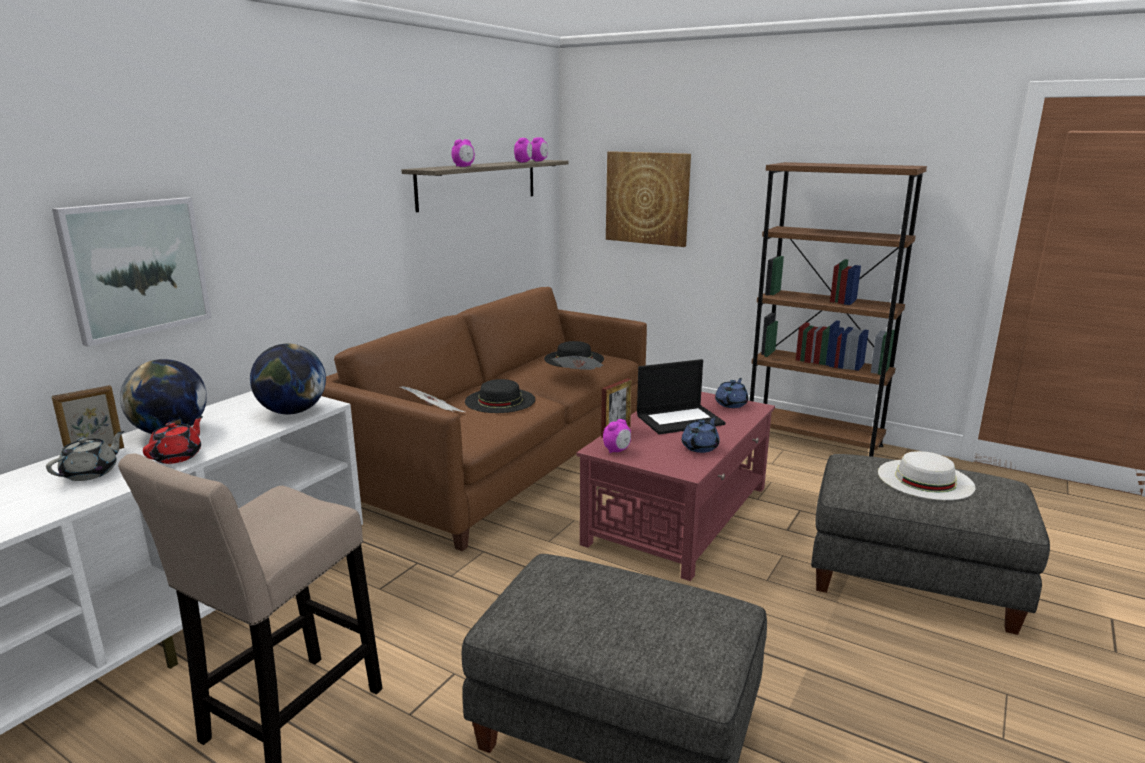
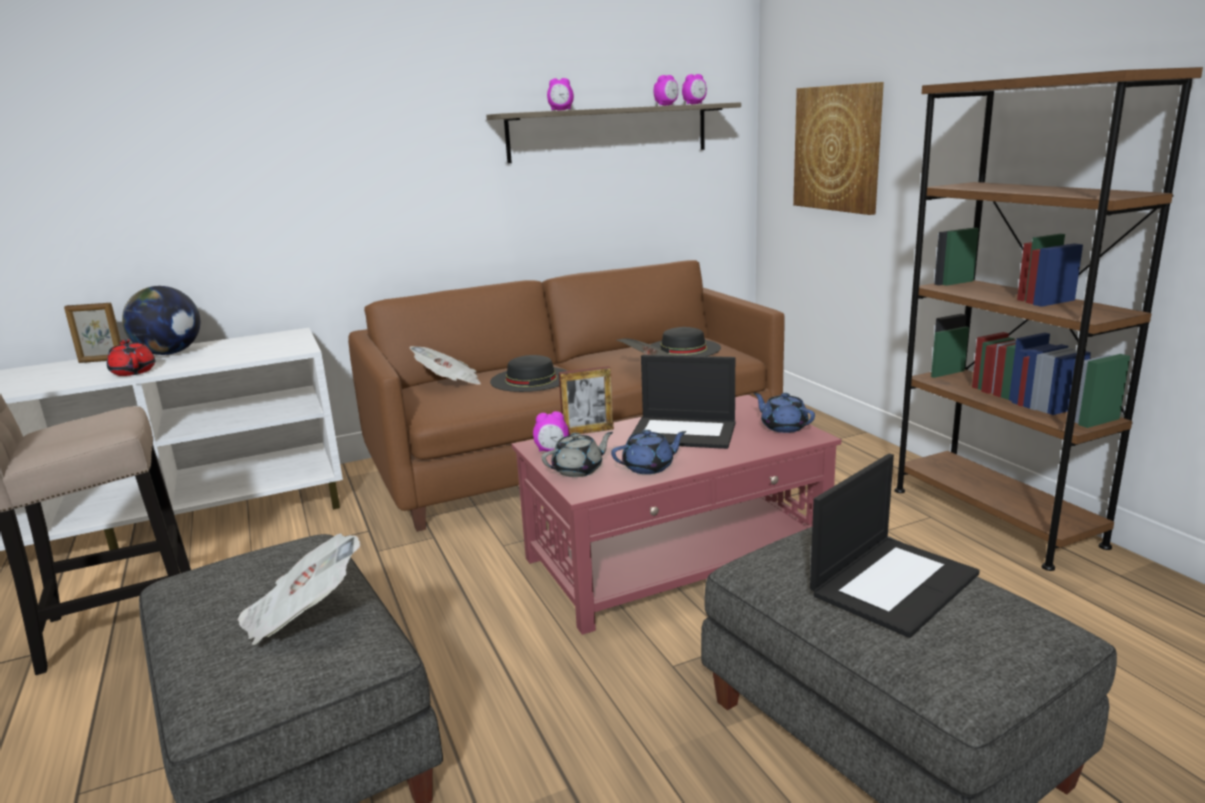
camera: 35 degrees right, 0 degrees up
(91, 473) = (70, 373): grey teapot -> grey teapot (578, 470)
(136, 268) = (163, 203): picture -> none
(178, 456) = (133, 371): red teapot -> red teapot turned 90 degrees counterclockwise
(292, 412) = (269, 351): globe -> none
(661, 605) = (302, 616): none -> newspaper
(731, 404) = (783, 427): blue teapot -> blue teapot turned 105 degrees counterclockwise
(925, 479) = (893, 583): white hat -> laptop

